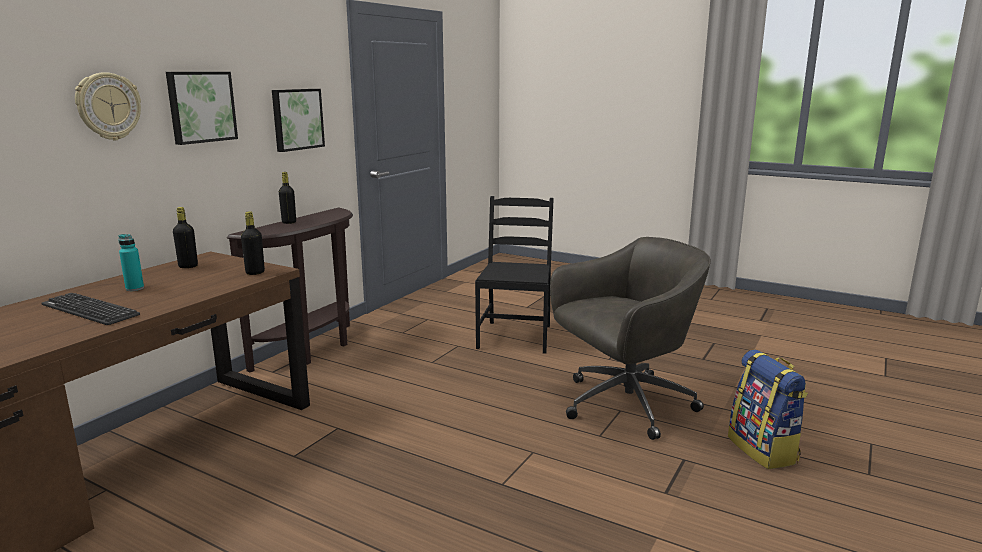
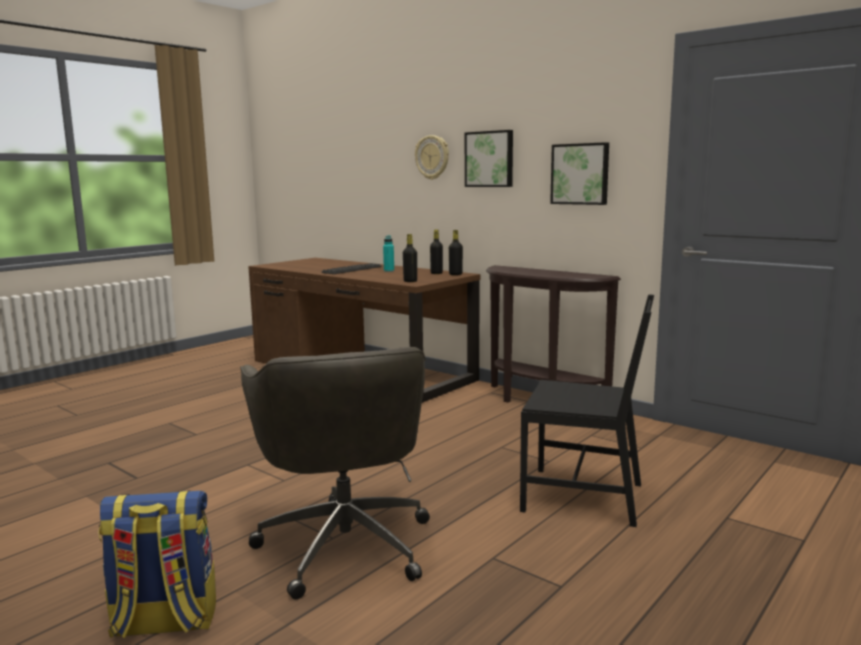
camera: 100 degrees right, 5 degrees down
(289, 222) = (537, 270): black bottle -> black bottle (455, 274)

